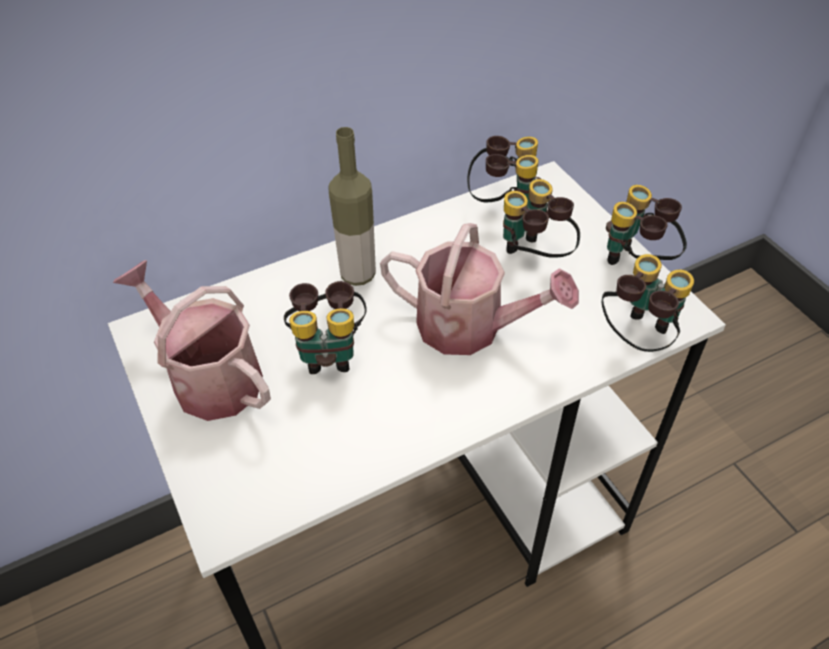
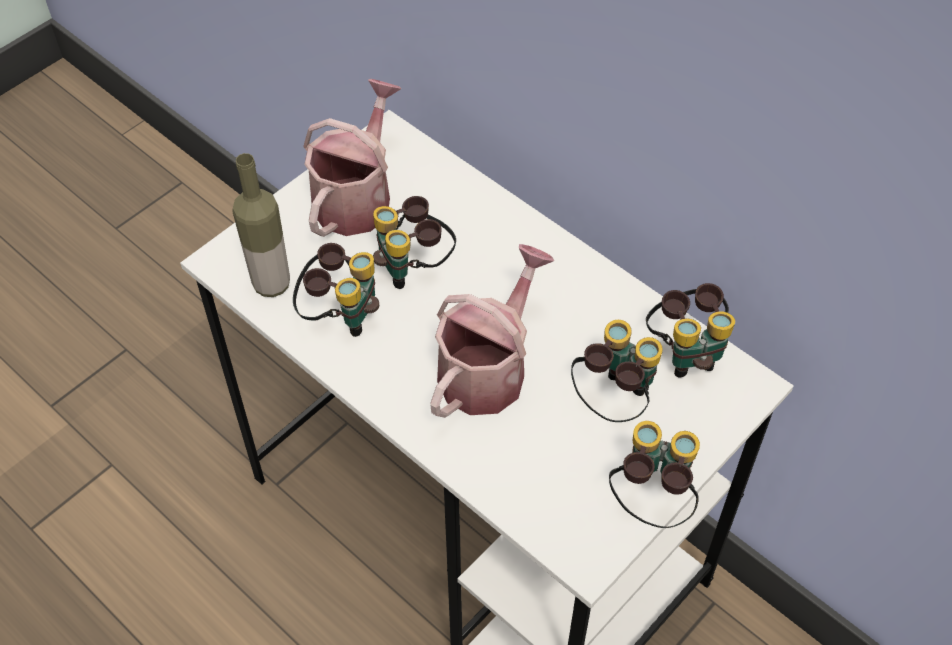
camera: 70 degrees right, 5 degrees up
(358, 275) = (519, 258): bottle -> bottle (271, 284)
(471, 327) = (488, 368): watering can -> watering can turned 150 degrees counterclockwise
(637, 337) = (535, 517): binoculars -> binoculars (341, 315)

